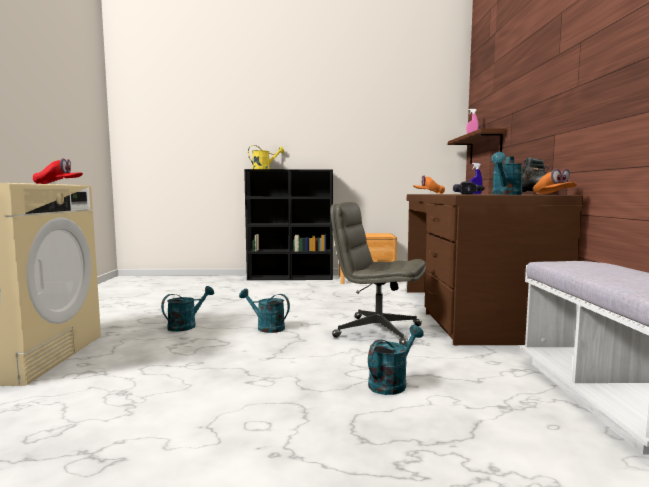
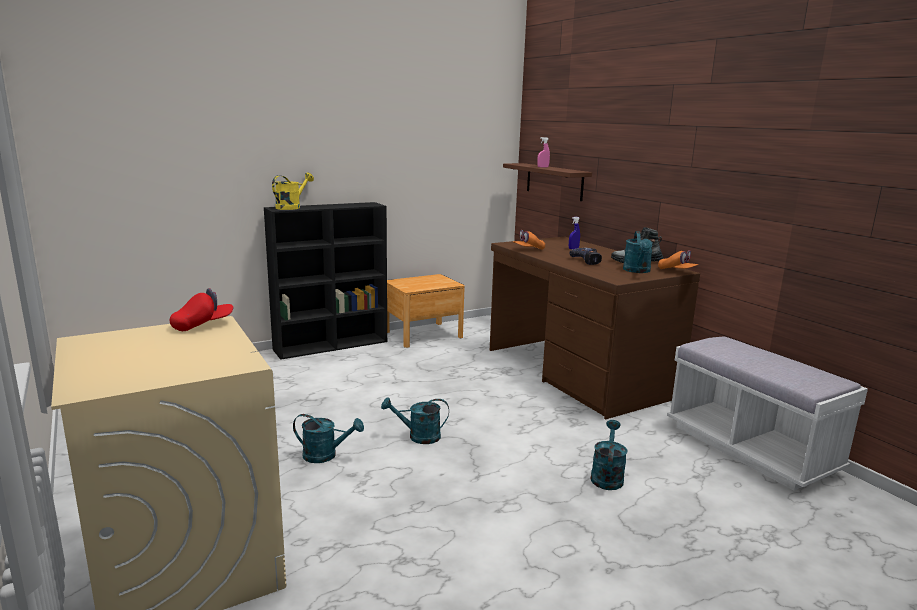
camera: 30 degrees left, 10 degrees up
(186, 325) = (326, 455): turquoise watering can -> turquoise watering can turned 90 degrees clockwise
(377, 331) = (527, 416): grey office chair -> none

